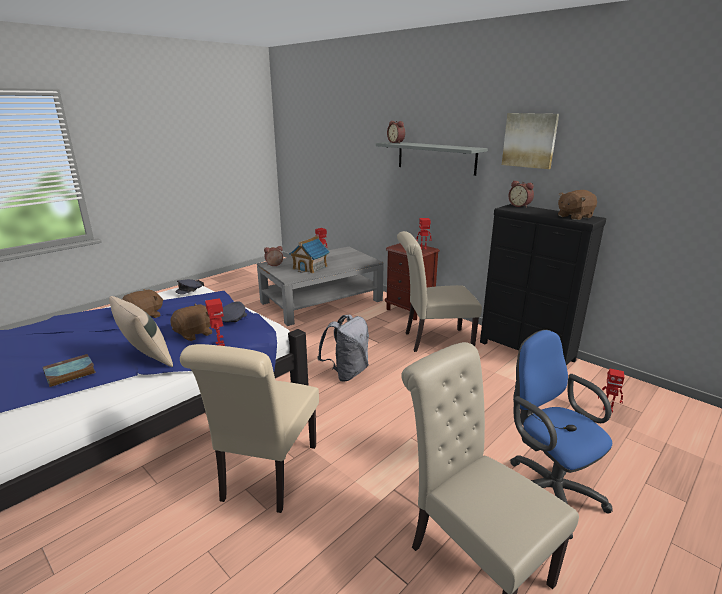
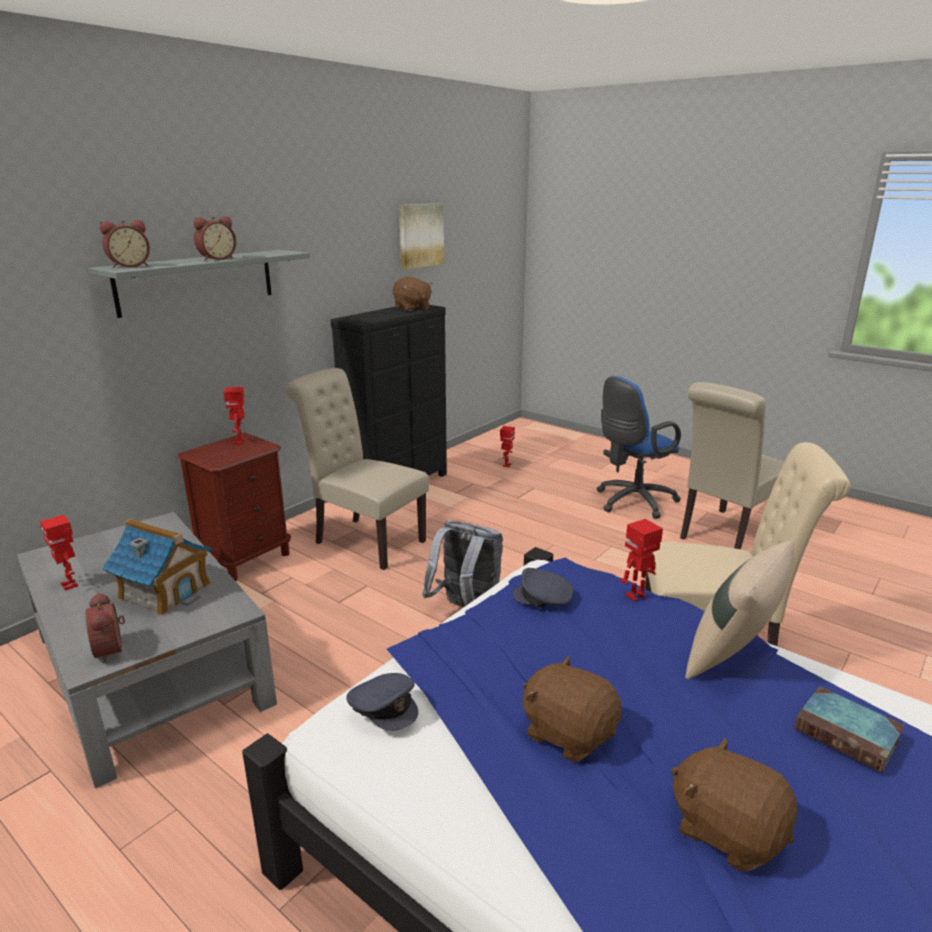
camera: 95 degrees left, 0 degrees up
(195, 334) = (617, 629): brown plush toy -> brown plush toy (727, 830)
(433, 340) = (364, 540): beige chair -> beige chair turned 135 degrees clockwise
(520, 206) = (348, 317): alarm clock -> alarm clock (216, 259)
(529, 140) = (327, 230): picture -> picture (420, 235)

